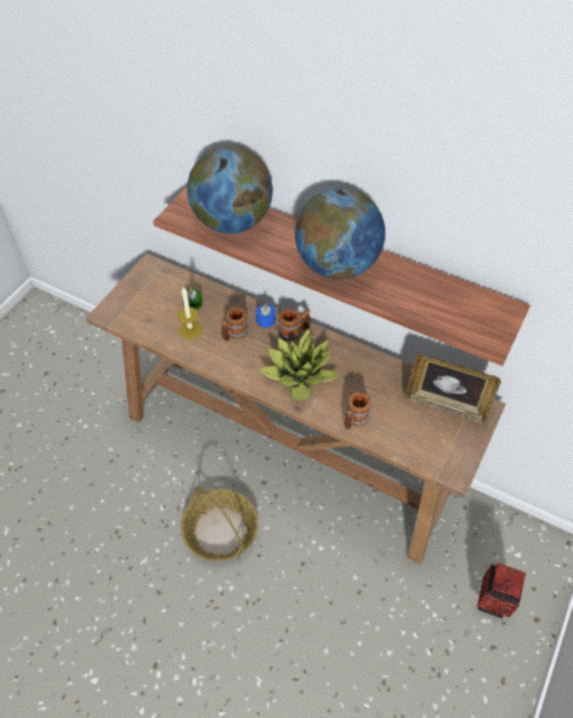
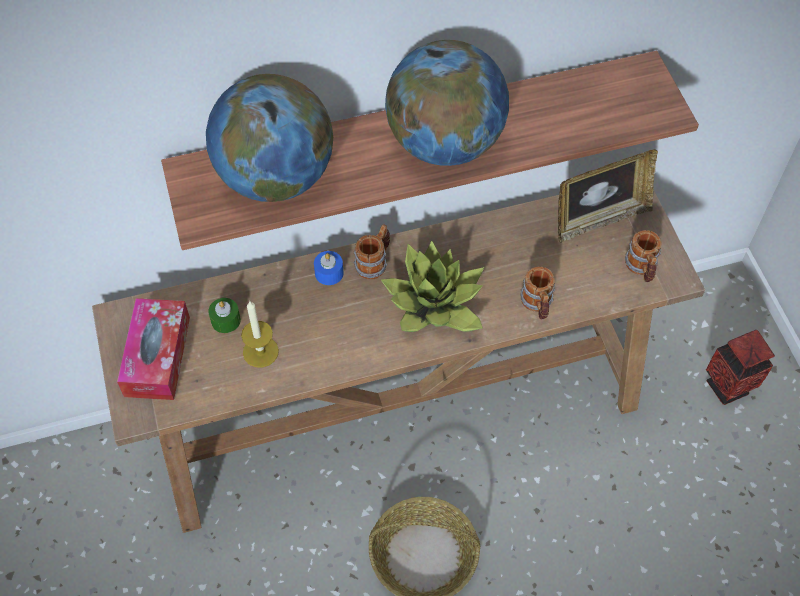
camera: 45 degrees left, 5 degrees up
(145, 296) = (157, 356): none -> tissue box
(234, 334) = (314, 316): mug -> mug (641, 268)

